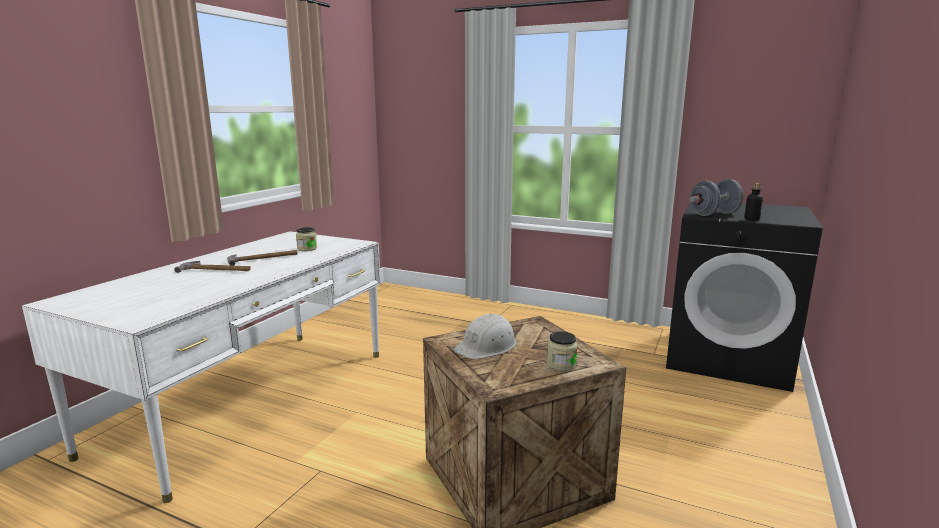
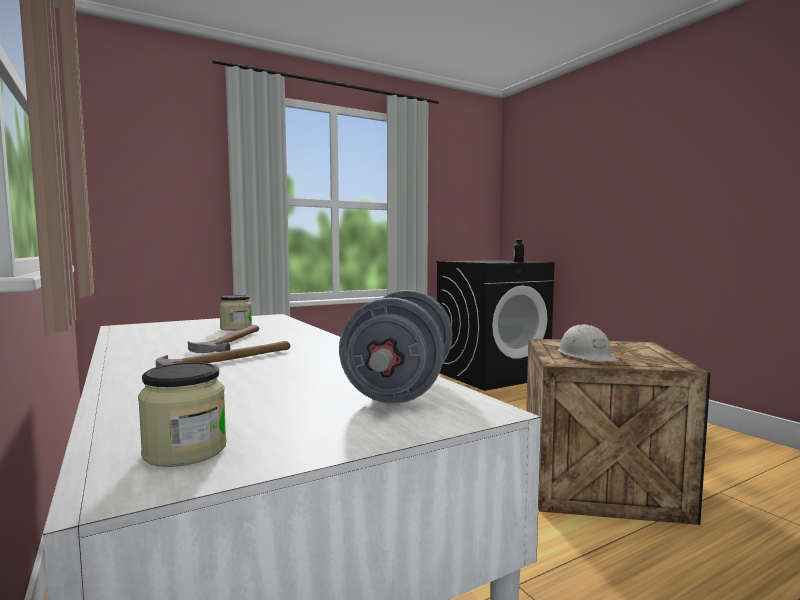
camera: 55 degrees left, 10 degrees down
(561, 365) = (641, 349): jar -> jar (185, 451)
(714, 214) = (492, 262): grey dumbbell -> grey dumbbell (400, 389)

